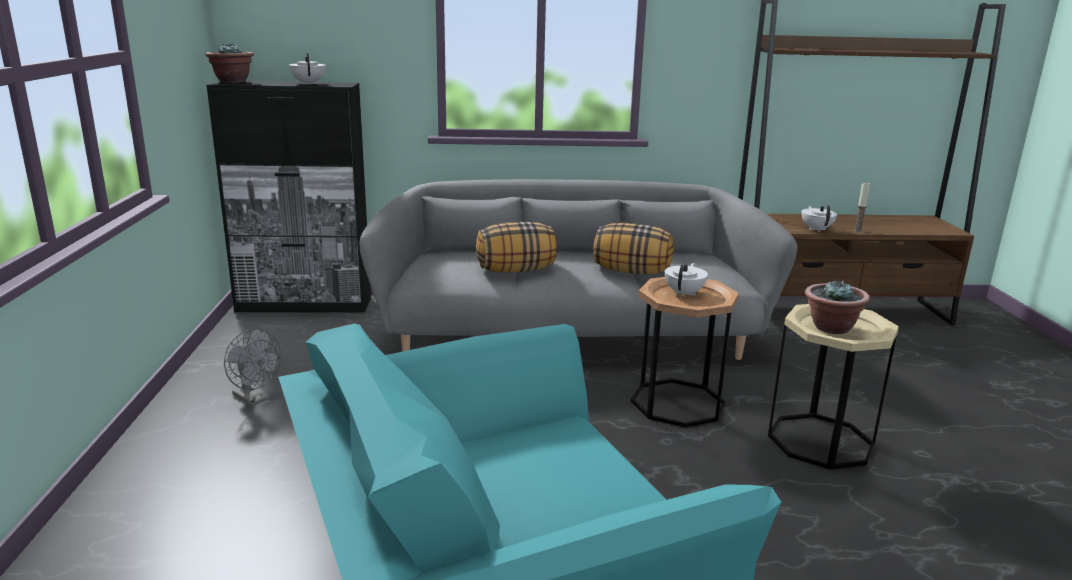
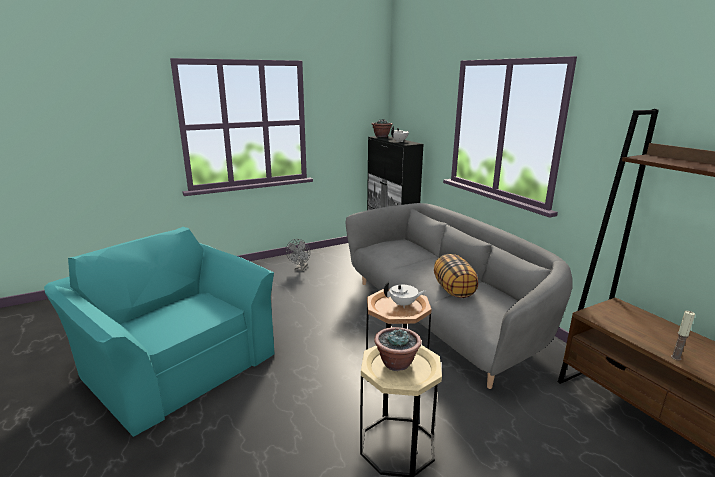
camera: 65 degrees right, 0 degrees up
(516, 270) = (409, 261): pillow -> none
(816, 229) = (635, 335): white teapot -> none

